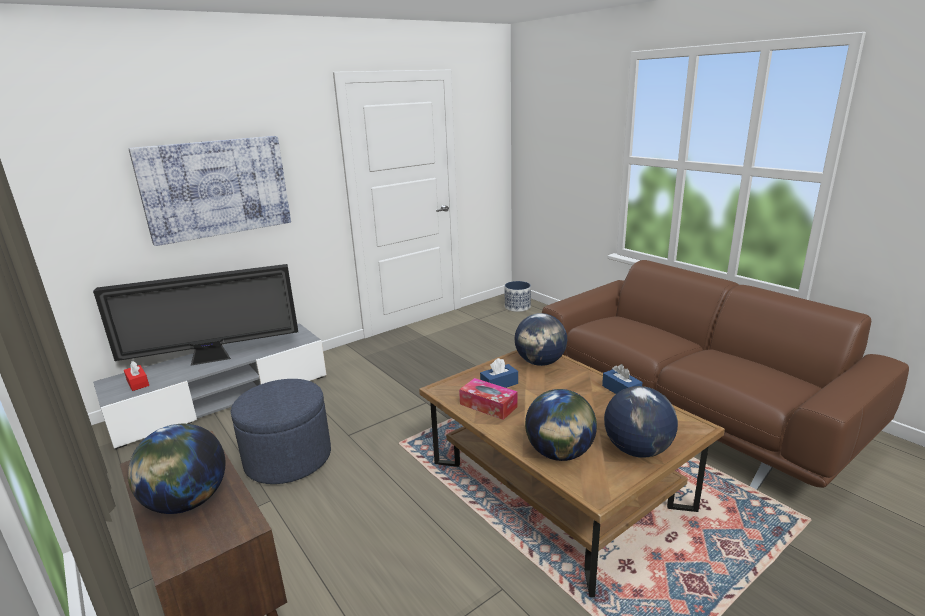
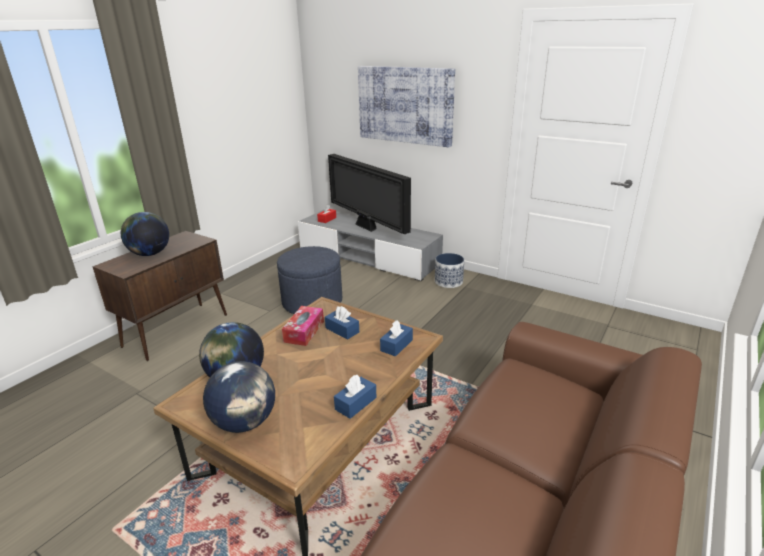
camera: 70 degrees right, 5 degrees up
(517, 307) = (676, 346): planter -> planter (449, 282)
(540, 362) = (396, 345): globe -> blue tissue box

